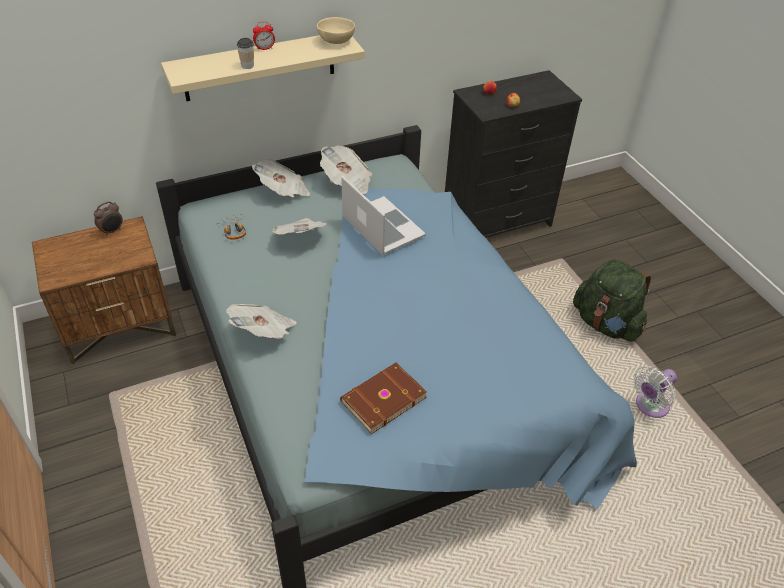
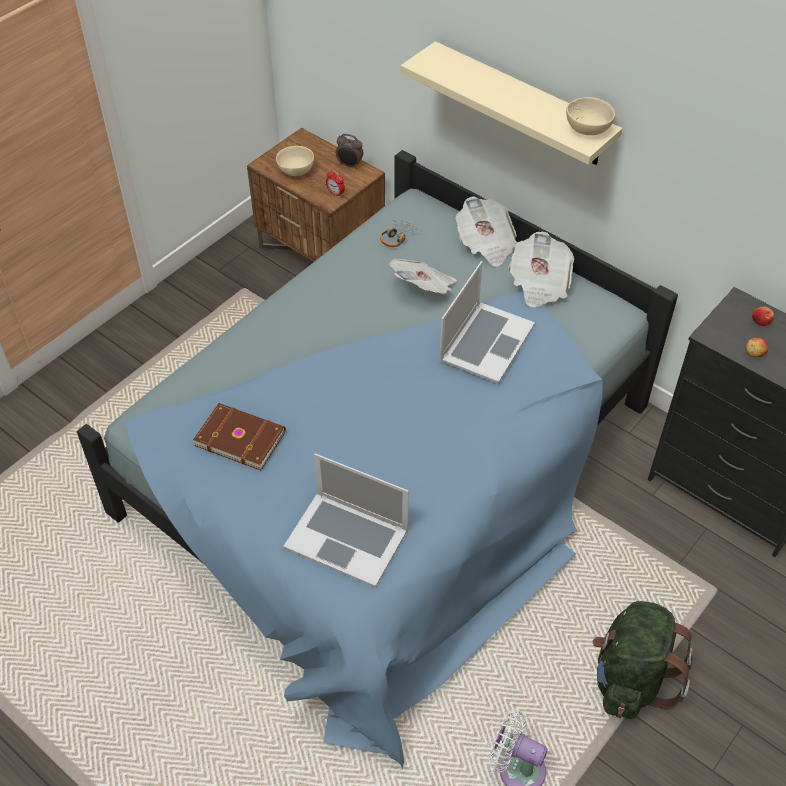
camera: 65 degrees right, 5 degrees up
(83, 265) = (295, 171): none -> beige bowl
(247, 65) = (479, 92): cup -> none
(264, 332) = (278, 321): newspaper -> none
(265, 48) = (523, 89): alarm clock -> alarm clock (335, 193)
(521, 368) = (347, 538): none -> laptop

